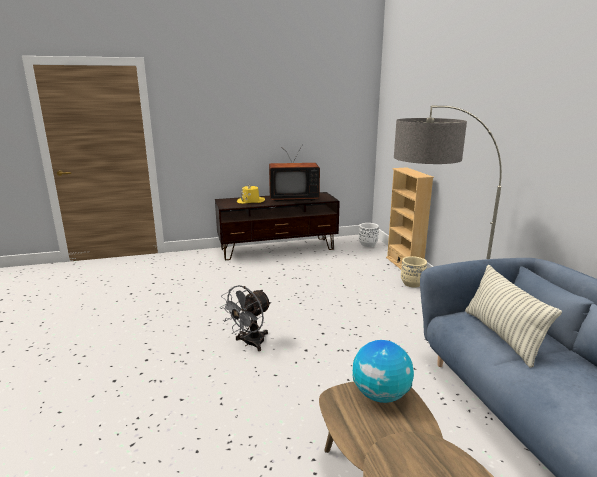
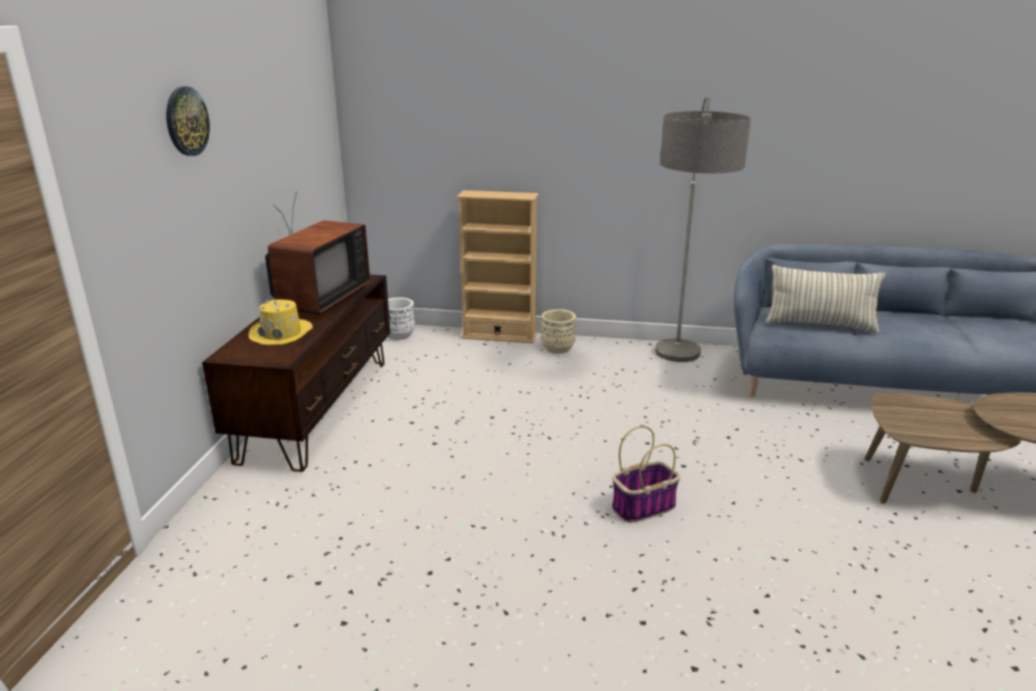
camera: 65 degrees left, 5 degrees up
(230, 100) = (186, 121): none -> wall clock
(249, 343) = (644, 507): grey fan -> basket
(380, 395) = (901, 410): globe -> none

